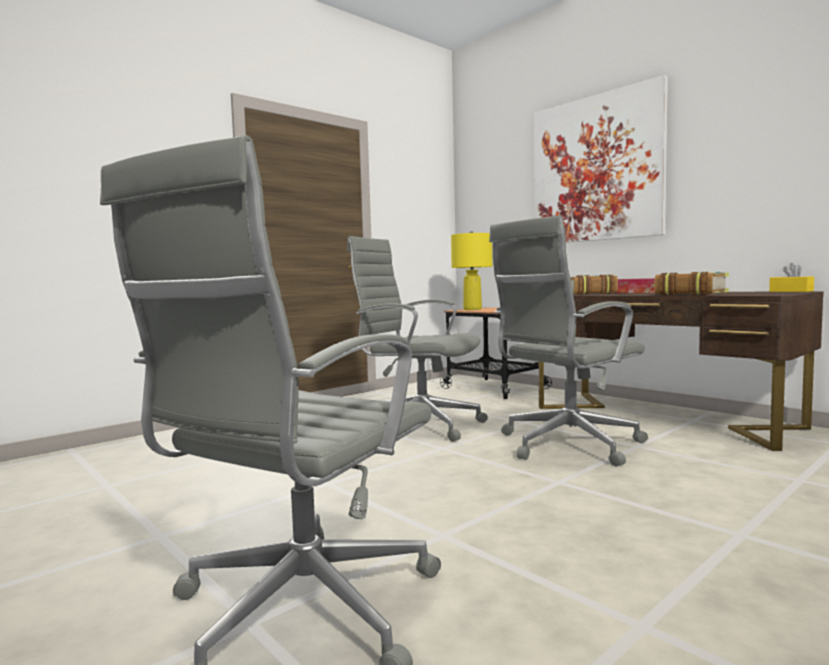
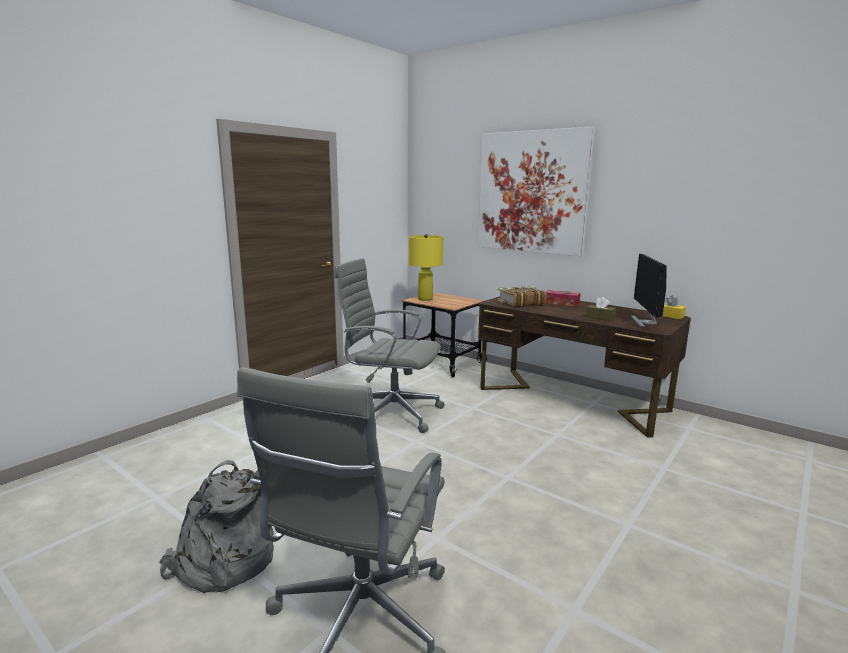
camera: 10 degrees left, 10 degrees up
(150, 544) = (223, 562): none -> grey backpack
(566, 445) = (507, 435): grey office chair -> none
(690, 294) = (600, 318): book -> brown tissue box
(754, 293) = (645, 322): none -> monitor

